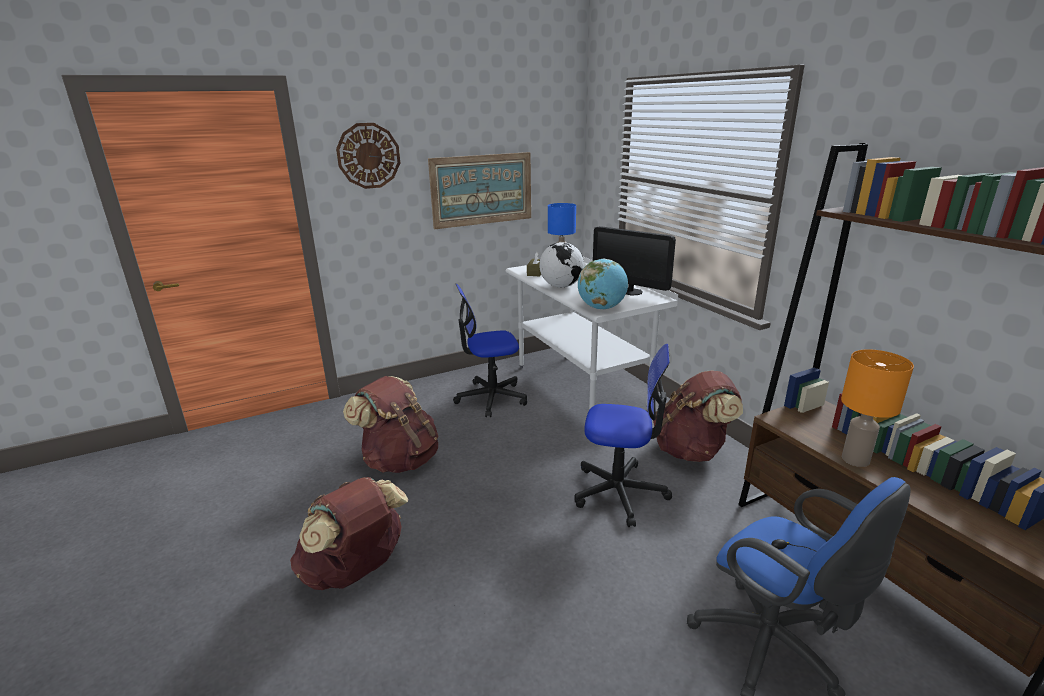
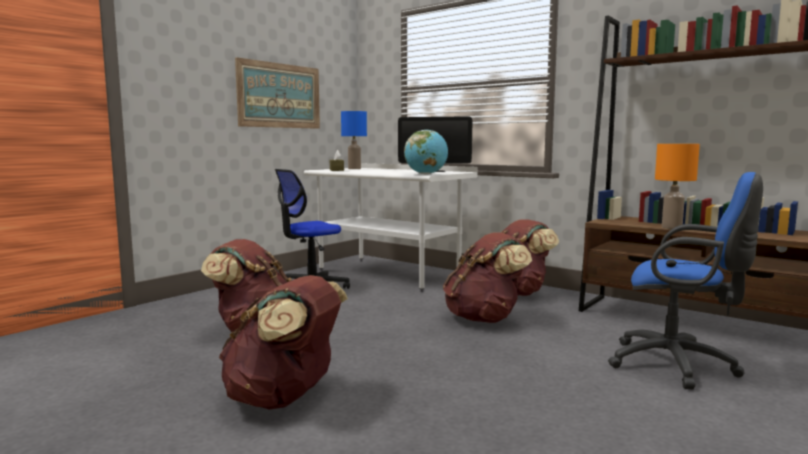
camera: 25 degrees left, 15 degrees down
(368, 156) = (182, 44): wall clock -> none
(561, 286) = (372, 171): globe -> none
(619, 492) = (485, 318): office chair -> brown backpack

